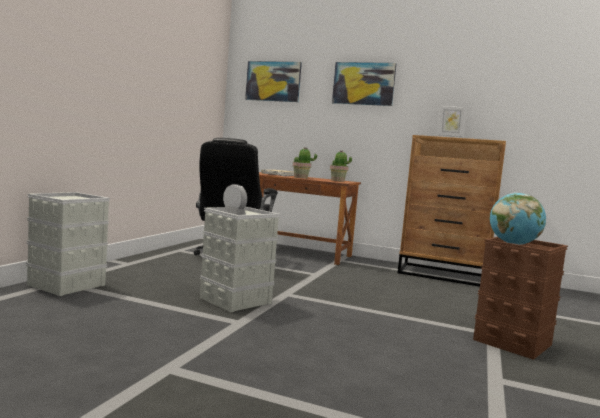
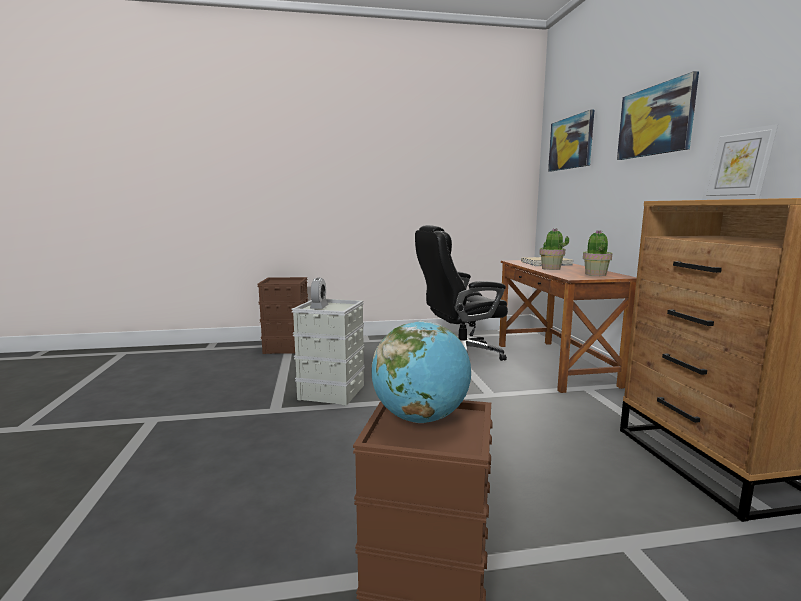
camera: 60 degrees right, 5 degrees up
(67, 285) = (287, 347): grey storage box -> brown storage box

